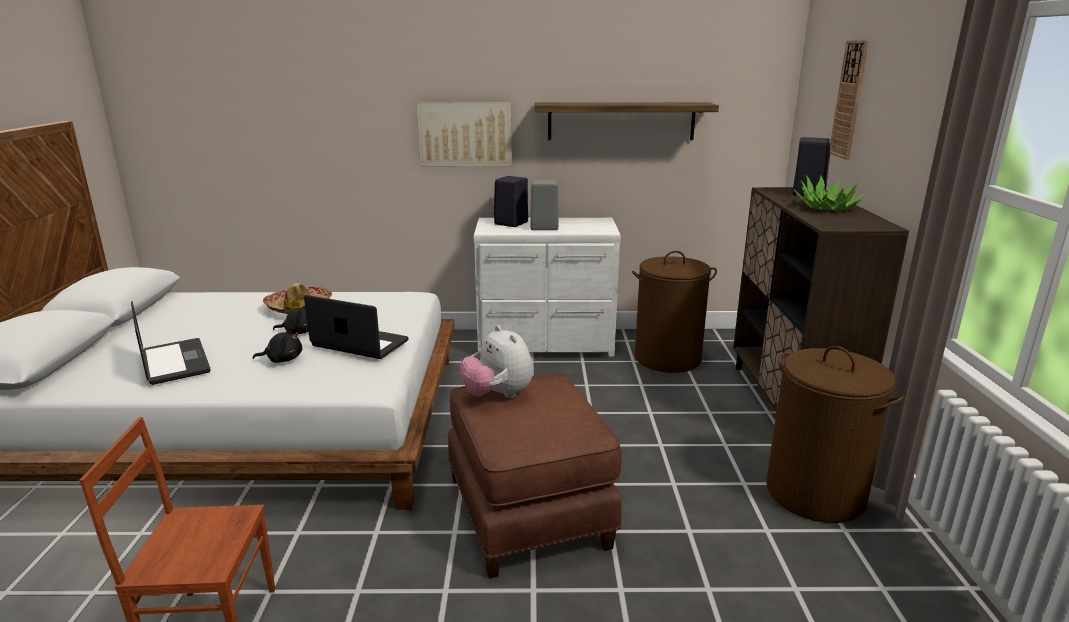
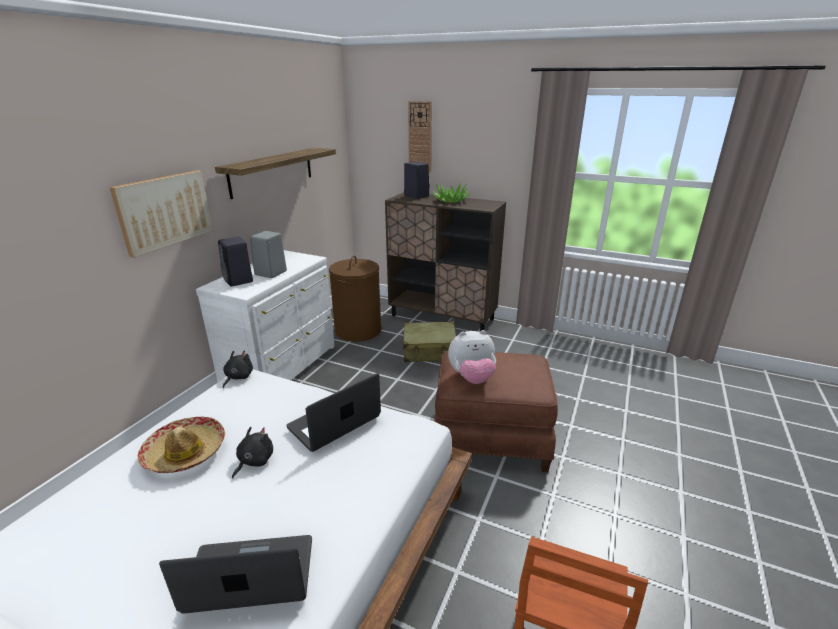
camera: 65 degrees left, 5 degrees up
(283, 359) = (326, 477): black plush toy -> black plush toy (238, 377)
(683, 417) = (430, 351): none -> beige suitcase
(815, 493) = (520, 343): brown laundry basket -> none

